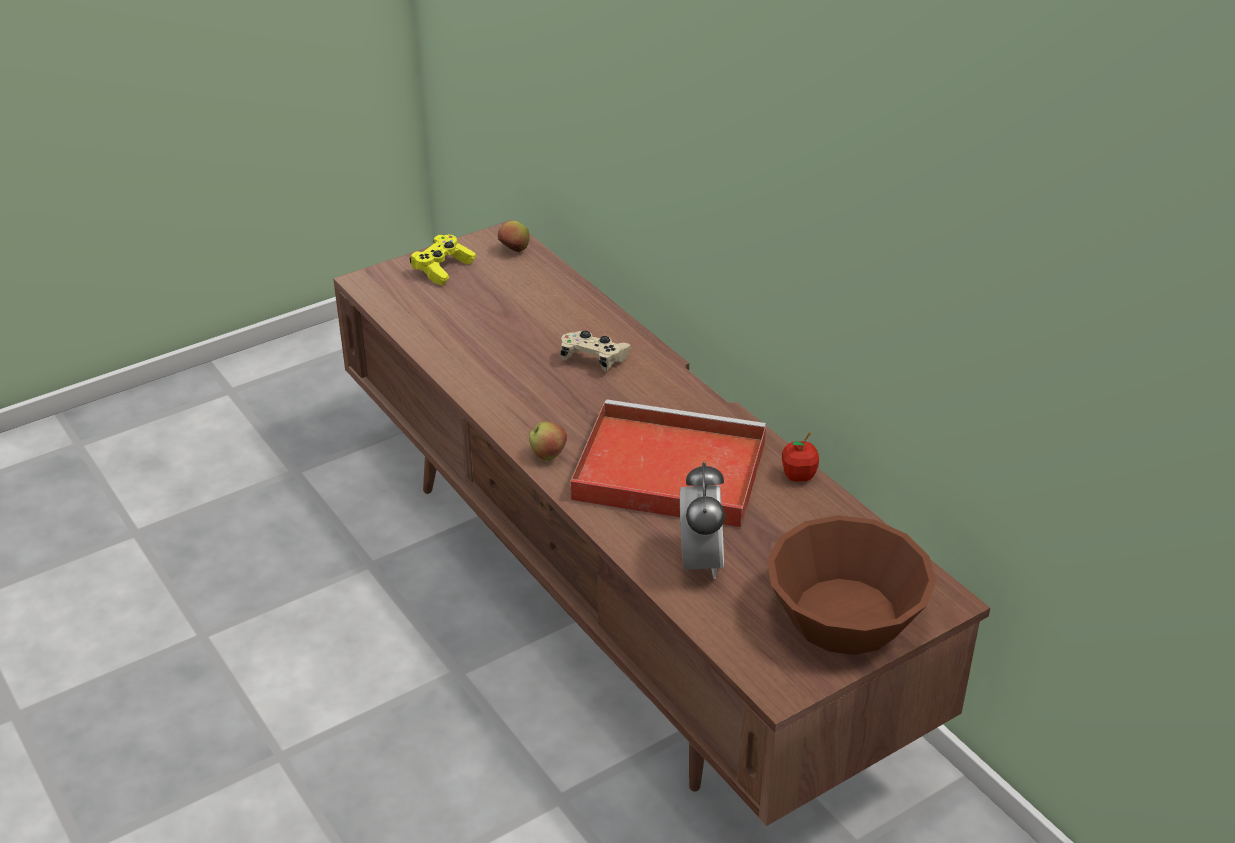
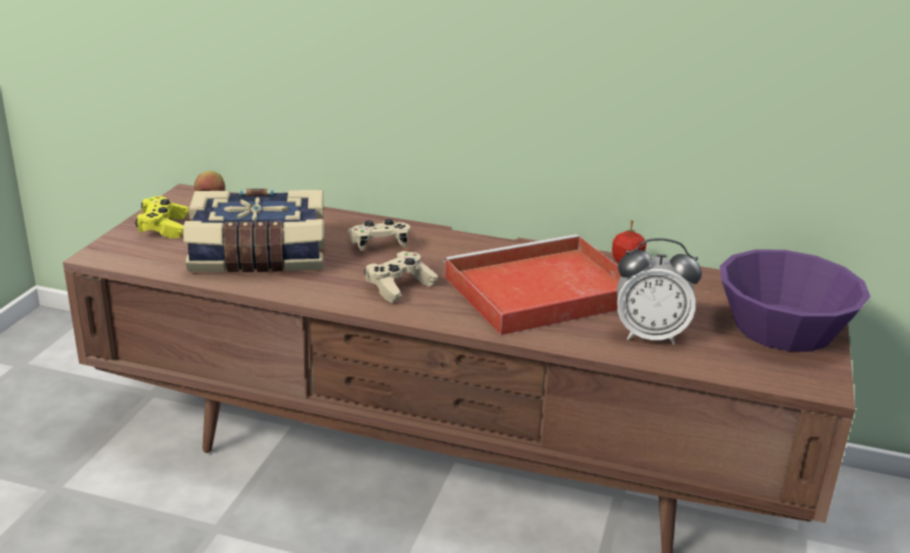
camera: 40 degrees left, 10 degrees down
(481, 330) = (258, 256): none -> book
(548, 456) = (439, 314): apple -> none
(553, 413) = (399, 287): none -> beige game controller
(700, 562) = (650, 335): alarm clock -> alarm clock turned 135 degrees clockwise
(844, 615) = (783, 327): brown bowl -> purple bowl

